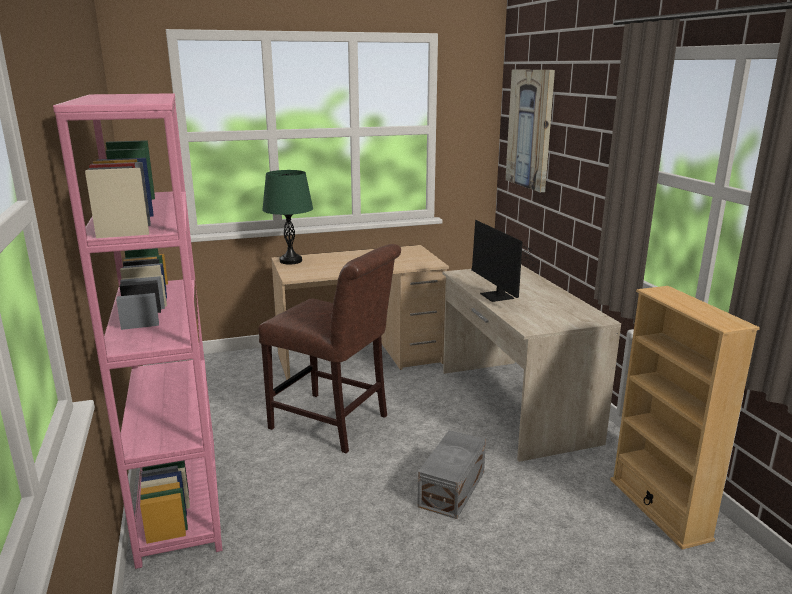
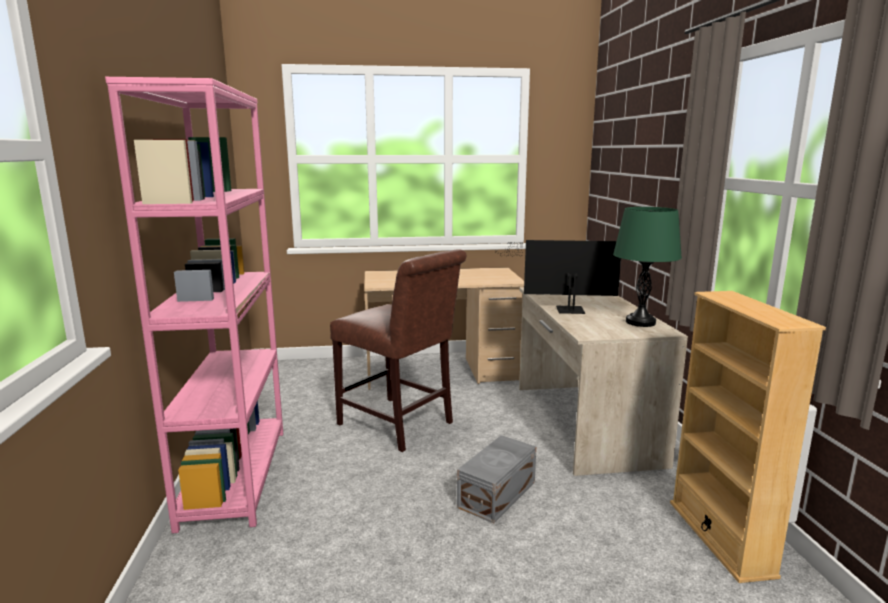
camera: 10 degrees right, 5 degrees down
(290, 261) = (380, 274): green table lamp -> green table lamp (640, 322)
(498, 298) = (565, 309): monitor -> monitor turned 105 degrees clockwise
(530, 129) = (615, 155): picture -> none

